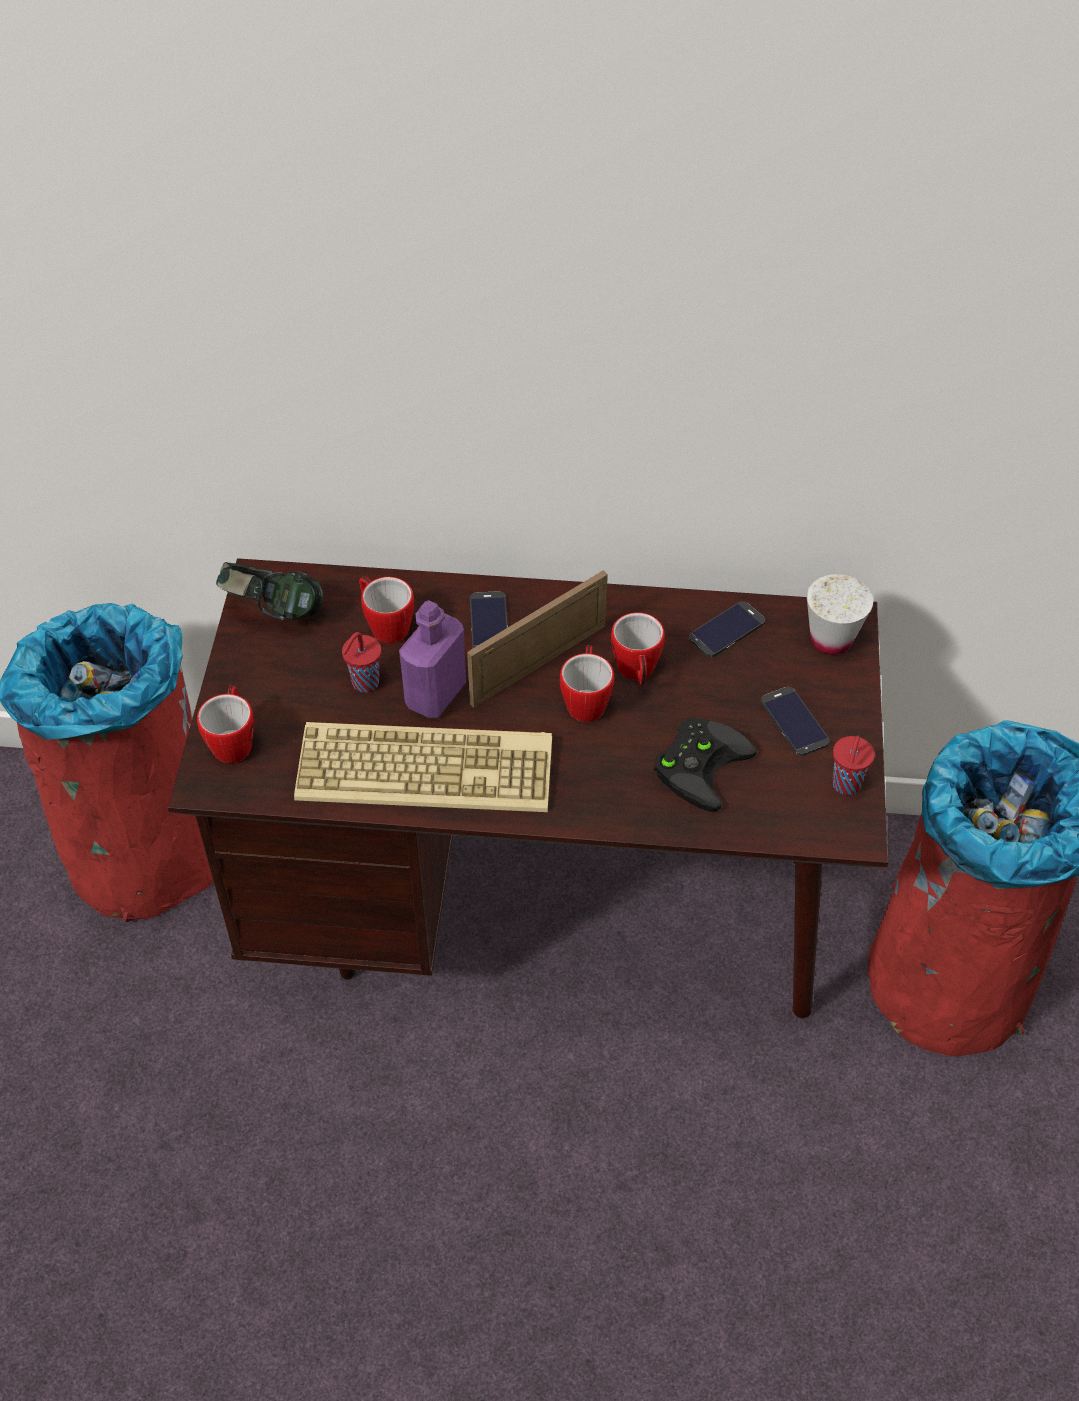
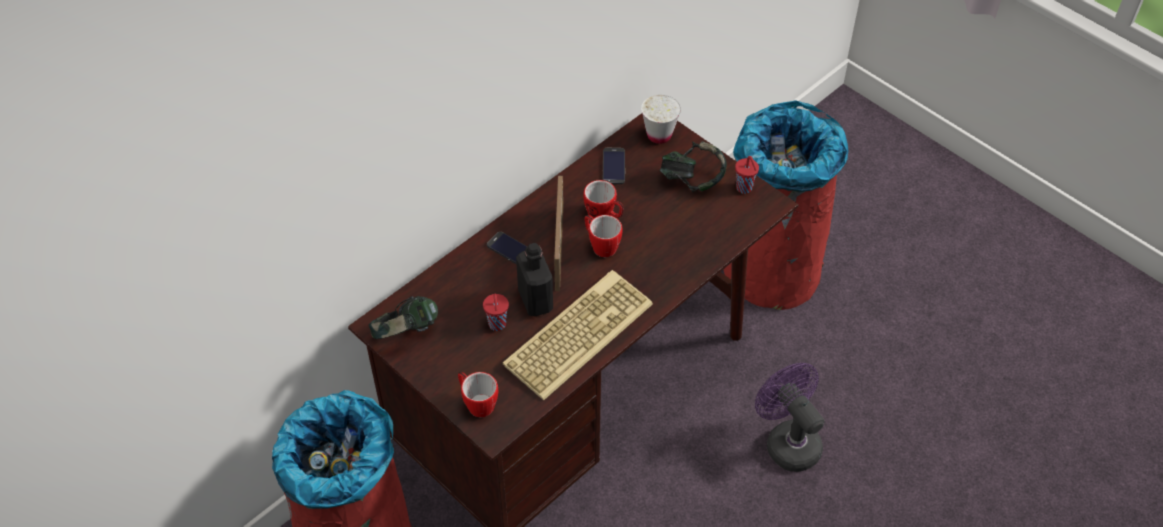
camera: 50 degrees left, 0 degrees up
(385, 624) = (467, 292): mug -> none
(435, 694) = (535, 300): purple bottle -> black bottle
(700, 763) = (681, 229): black game controller -> none
(701, 1183) = (787, 441): none -> purple fan
(794, 721) = (692, 180): phone -> headphones

